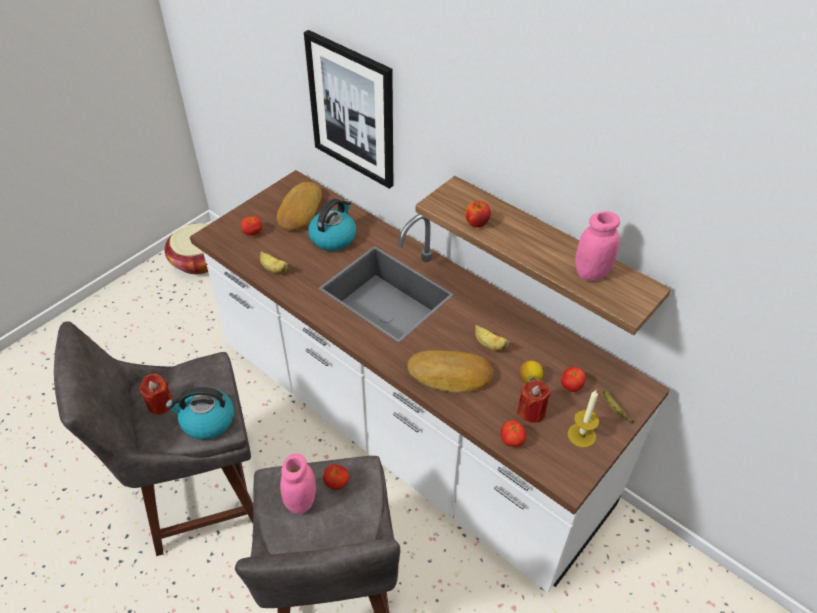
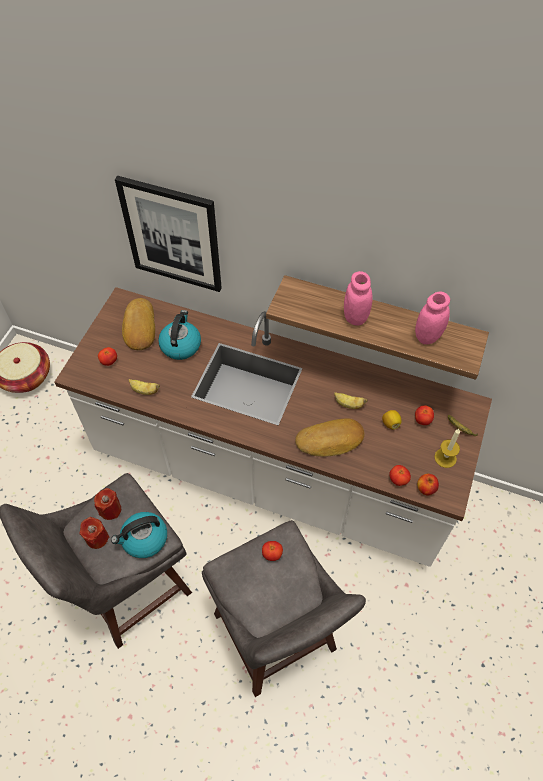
camera: 20 degrees left, 10 degrees up
(301, 502) = (252, 579): pink jar -> pink jar (355, 317)
(476, 223) = (322, 317): apple -> apple (426, 489)
(531, 411) = (402, 450): red candle -> red candle (110, 509)

